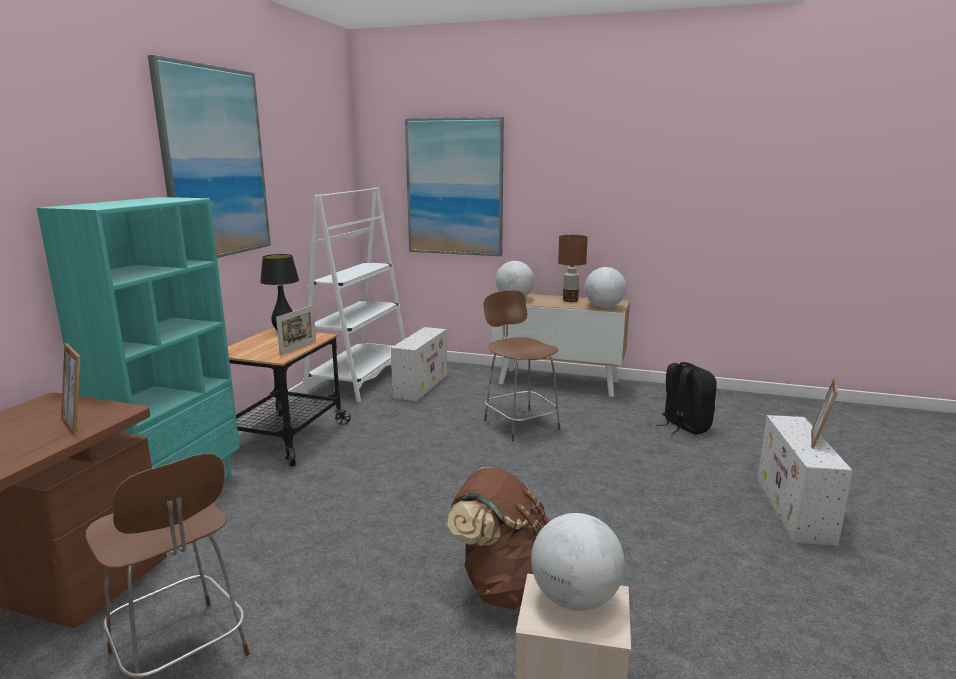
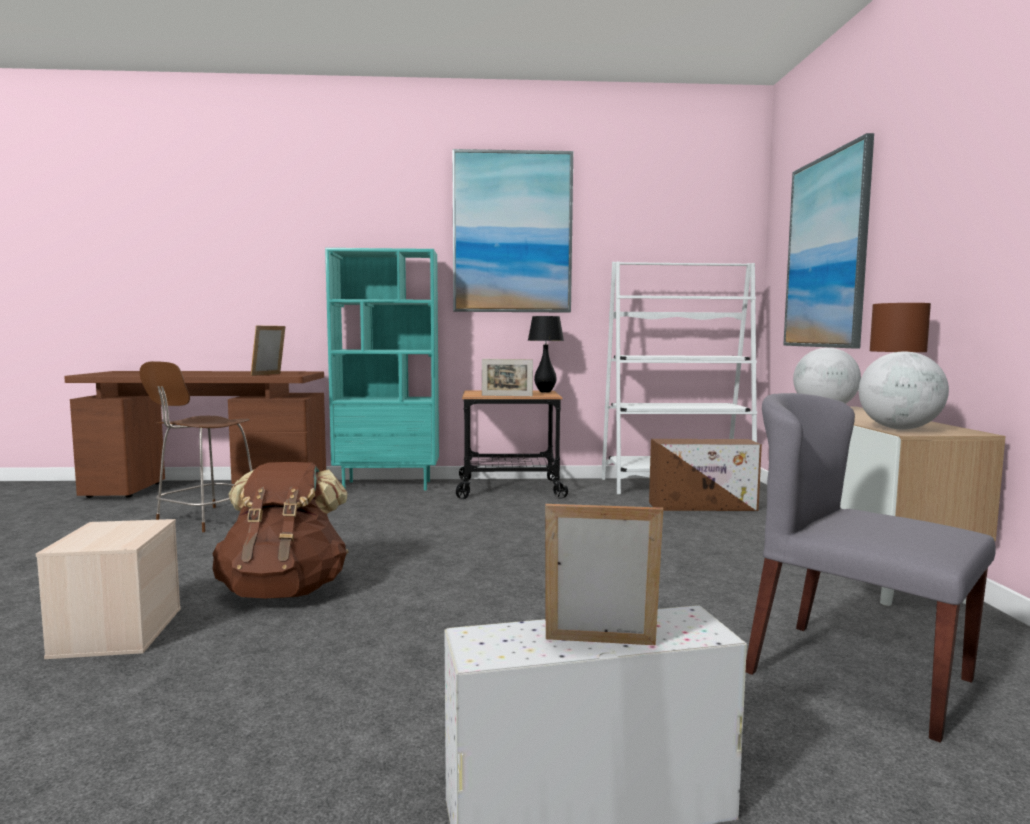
camera: 70 degrees right, 10 degrees down
(421, 385) = (704, 506): white storage box -> brown storage box
(520, 423) = (667, 558): brown chair -> none
(575, 599) = (124, 533): globe -> none
(684, 426) = (855, 675): black backpack -> grey chair

